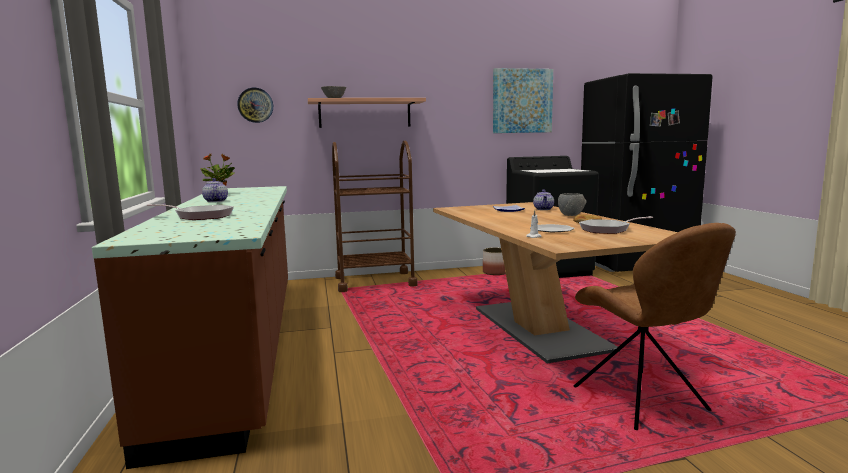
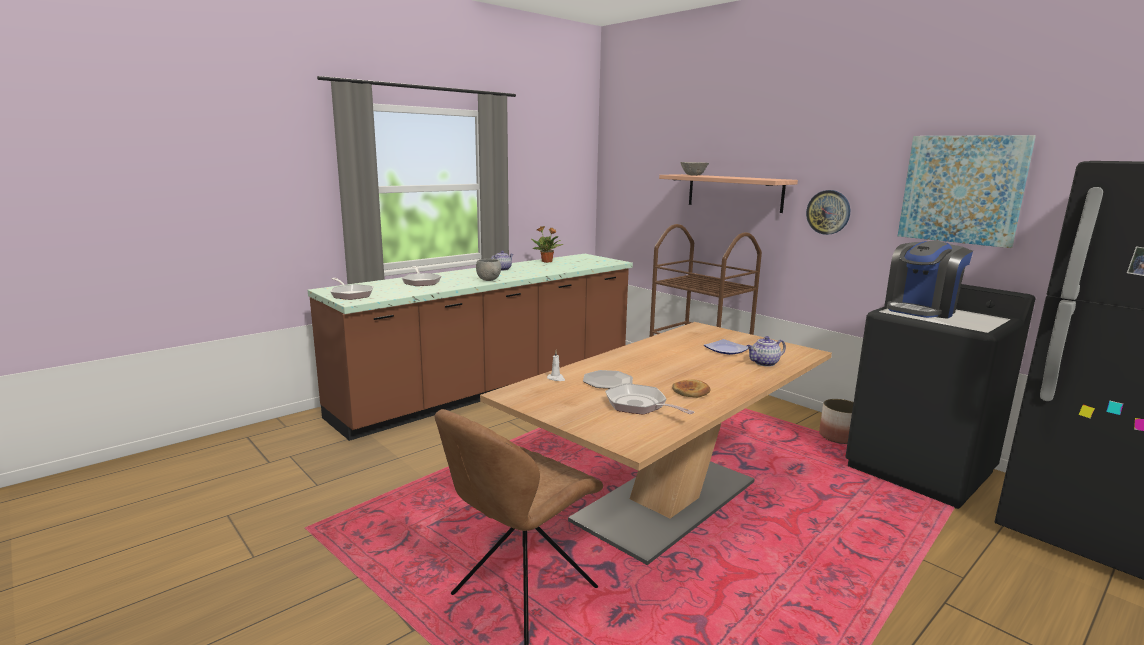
camera: 60 degrees right, 5 degrees up
(195, 234) = (351, 294): none -> frying pan
(255, 105) = (641, 177): wall clock -> wall clock (828, 212)
(541, 170) = (920, 310): none -> coffee machine
(571, 215) = (729, 380): grey bowl -> grey bowl (489, 280)

